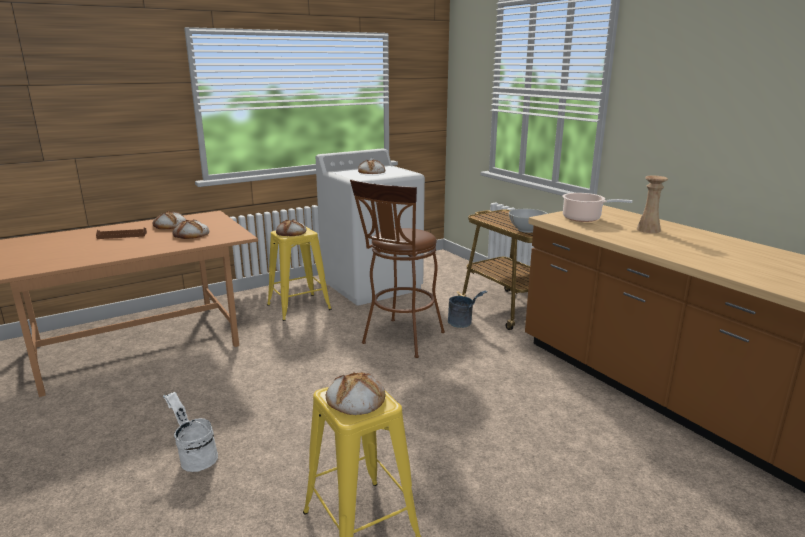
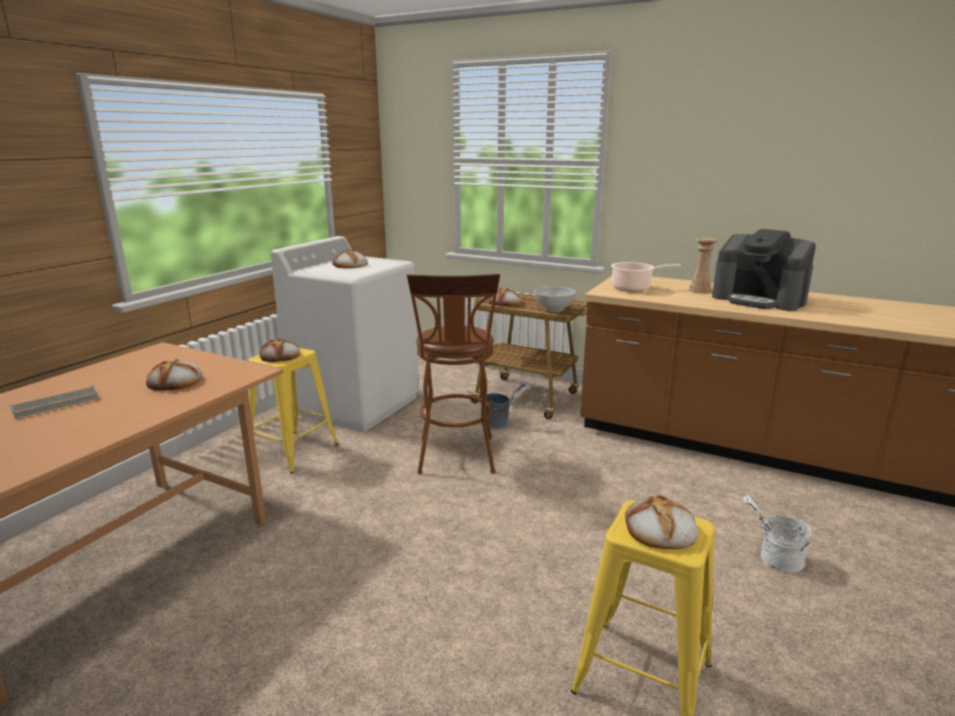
camera: 30 degrees left, 0 degrees up
(122, 235) = (56, 405): brown tray -> grey tray
(170, 225) = (116, 375): bread -> bread (505, 302)
(195, 457) = (369, 689): white bucket -> white bucket (773, 559)
(695, 246) = (759, 299): none -> coffee machine

